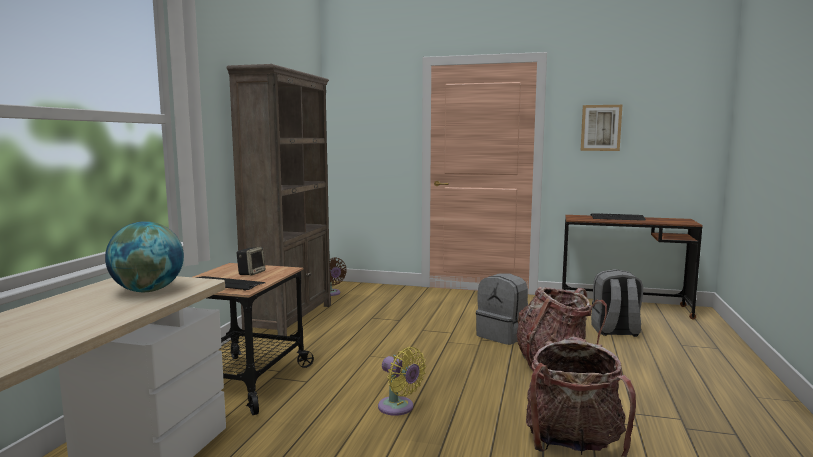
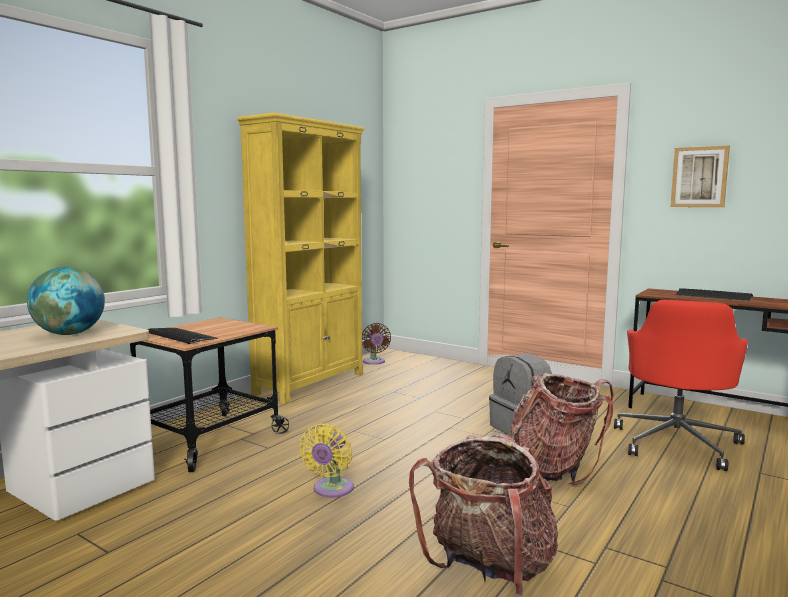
camera: 20 degrees right, 0 degrees up
(251, 273) = (221, 328): speaker -> none
(290, 319) = (311, 383): brown bookcase -> yellow bookcase
(398, 408) = (331, 490): yellow fan -> yellow fan turned 45 degrees clockwise
(615, 331) = (677, 443): grey backpack -> red office chair

